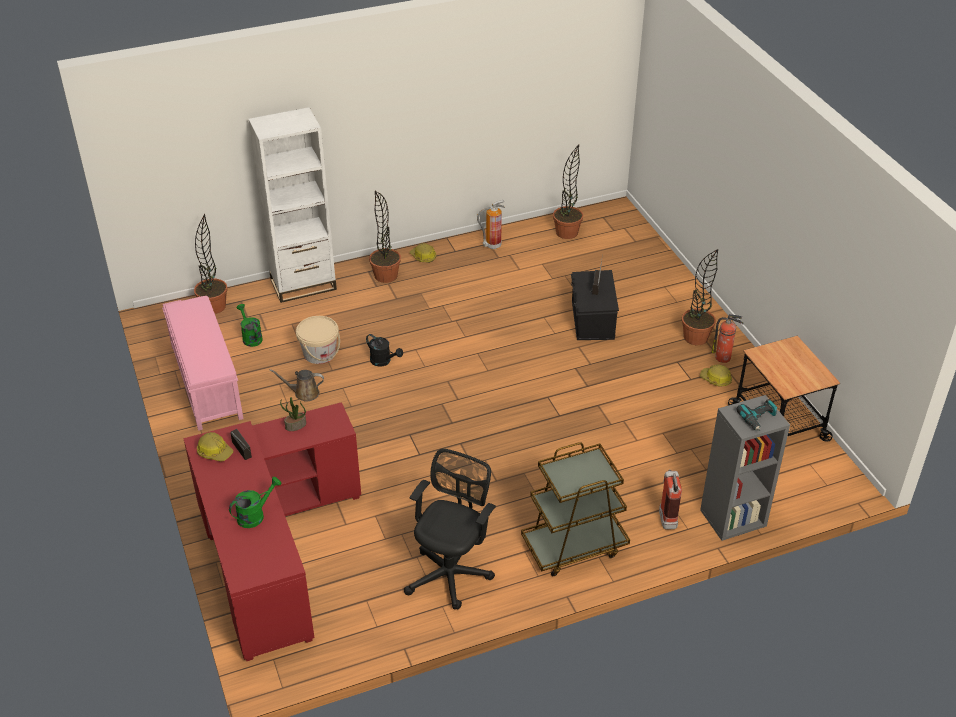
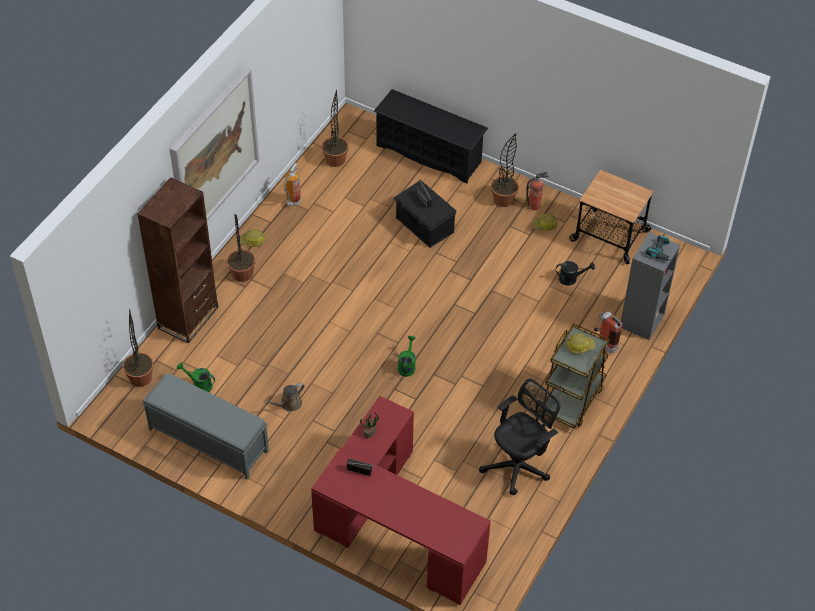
camera: 40 degrees left, 10 degrees up
(206, 381) = (208, 440): pink bench -> grey bench
(215, 452) = (343, 483): hard hat -> hard hat (579, 346)
(255, 515) = (420, 507): green watering can -> green watering can (407, 365)
(303, 284) = (188, 318): white bookcase -> brown bookcase
(319, 353) = (265, 366): beige bucket -> none
(383, 361) = (317, 345): black watering can -> black watering can (571, 278)
(389, 124) = (213, 153): none -> picture
(451, 572) = (519, 465): black office chair -> black office chair turned 60 degrees clockwise
(661, 268) = (429, 154): none -> black shoe rack

